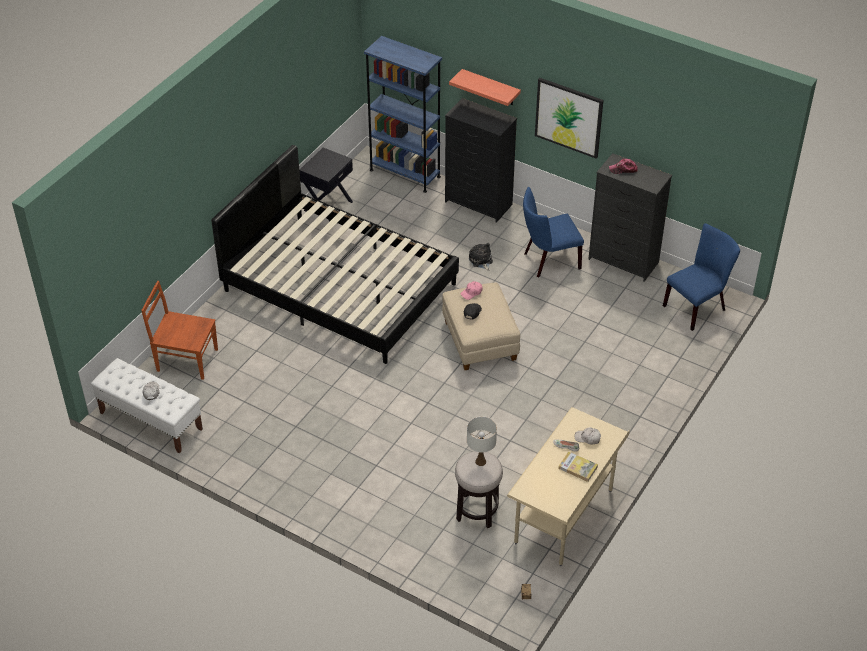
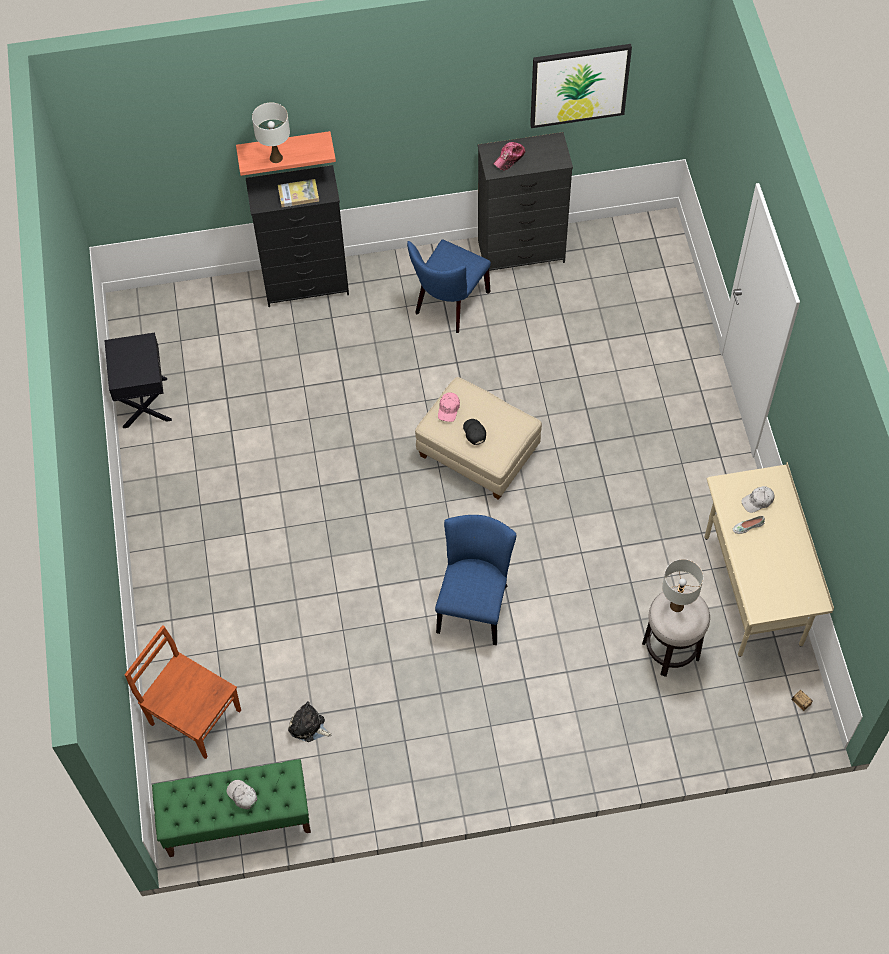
camera: 40 degrees left, 15 degrees up
(150, 421) = (236, 820): white bench -> green bench
(185, 359) = (193, 715): brown chair -> brown chair turned 60 degrees clockwise
(340, 286) = (266, 495): black bed -> none
(405, 173) = (187, 300): blue bookcase -> none
(476, 85) = (276, 158): none -> white table lamp
(481, 261) = (381, 354): plush toy -> plush toy (308, 726)
(569, 117) = (406, 131): picture -> picture (579, 85)
(578, 468) = (782, 542): book -> book (298, 194)
(697, 306) = (641, 256): blue chair -> blue chair (474, 604)

